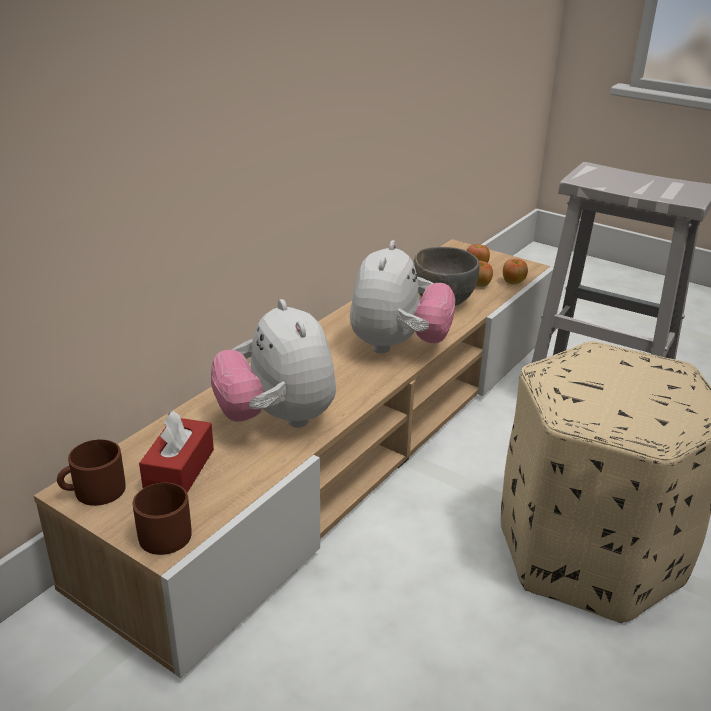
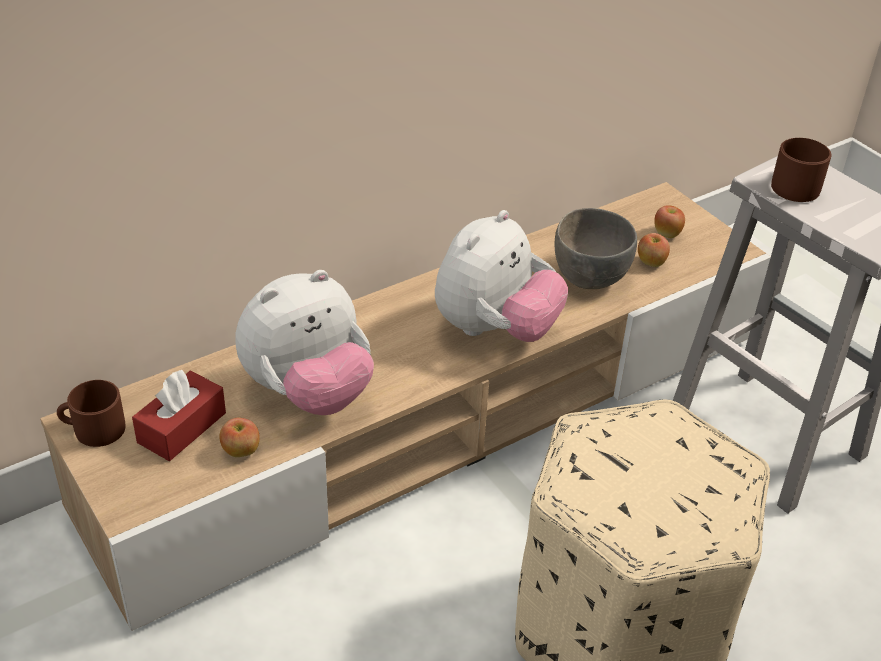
camera: 20 degrees right, 10 degrees up
(165, 531) = (135, 492): brown mug -> brown mug (795, 184)
(277, 419) = (308, 393): plush toy -> plush toy turned 120 degrees counterclockwise
(513, 282) = (698, 269): apple -> apple (241, 451)

